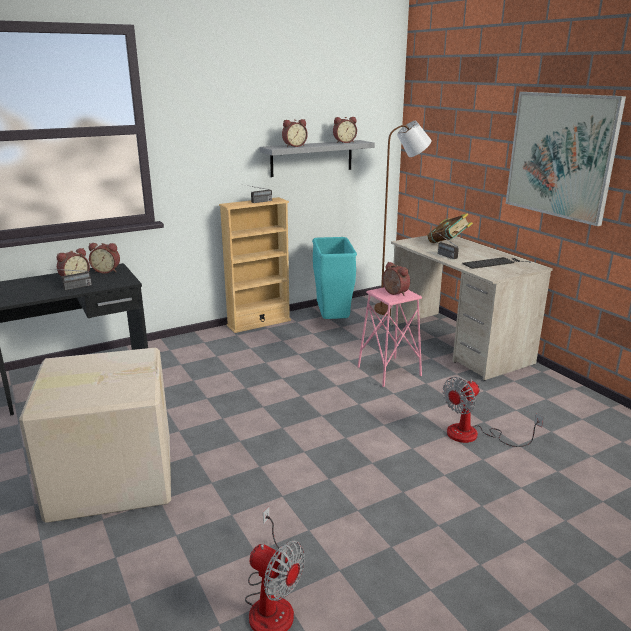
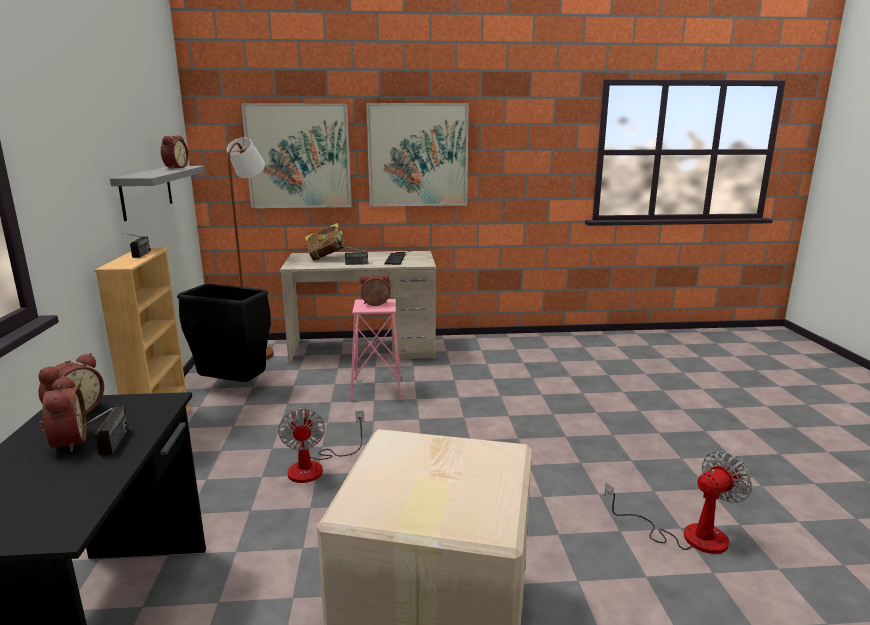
camera: 65 degrees left, 5 degrees down
(294, 146) = (151, 174): alarm clock -> none
(333, 321) = (234, 387): turquoise trash can -> black trash can
(464, 142) = (298, 156): none -> picture
(474, 435) = (509, 387): fan -> fan (316, 467)

